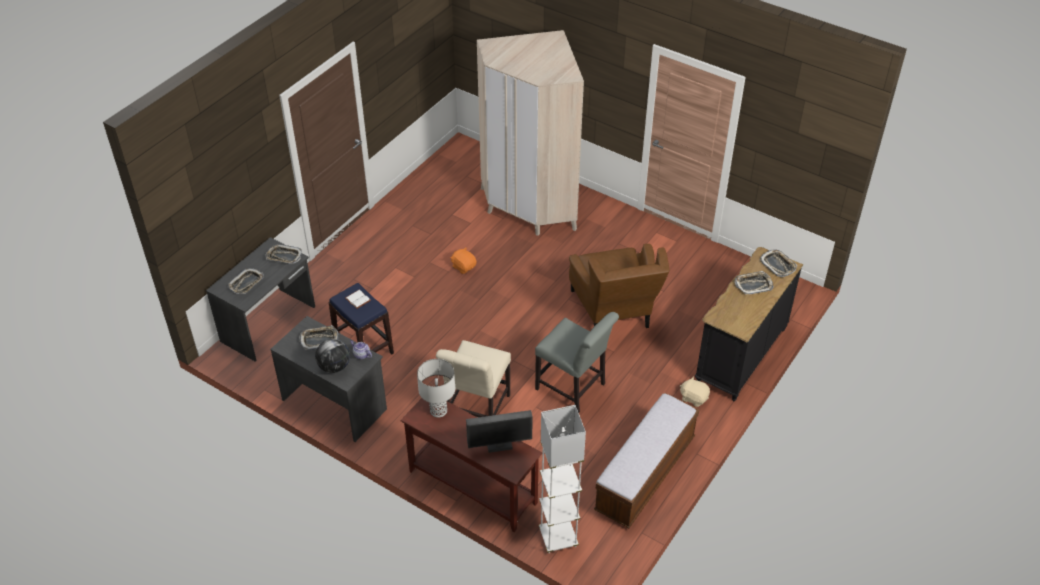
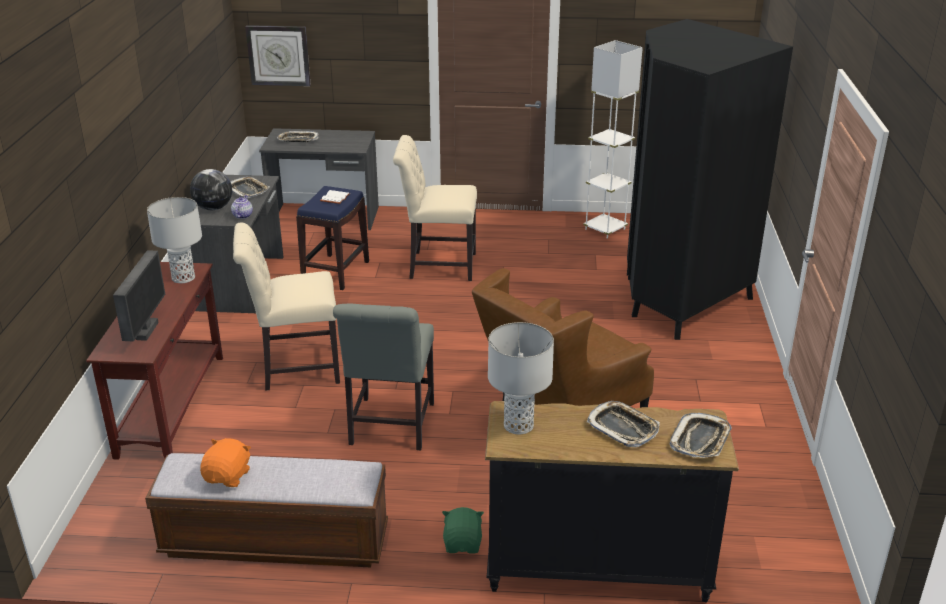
camera: 60 degrees right, 15 degrees down
(198, 233) = (278, 55): none -> wall clock
(284, 256) = (353, 143): tray -> none
(400, 293) = (437, 265): none -> beige chair
(464, 267) = (520, 287): orange plush toy -> orange plush toy (228, 476)
(499, 447) = (145, 331): monitor -> monitor turned 135 degrees counterclockwise
(531, 205) = (677, 296): beige wardrobe -> black wardrobe
(558, 538) = (118, 498): white floor lamp -> white floor lamp (605, 229)
(693, 398) = (463, 543): beige plush toy -> green plush toy
(729, 319) = (518, 425): none -> white table lamp

